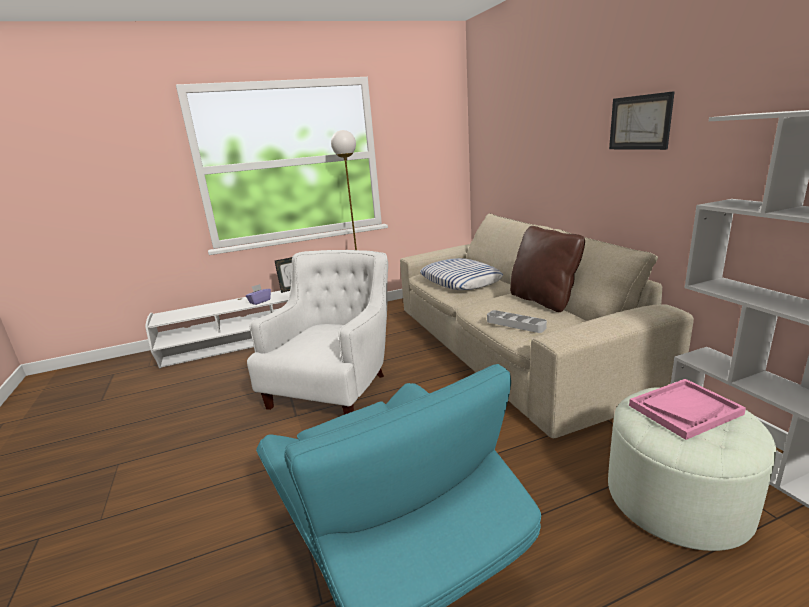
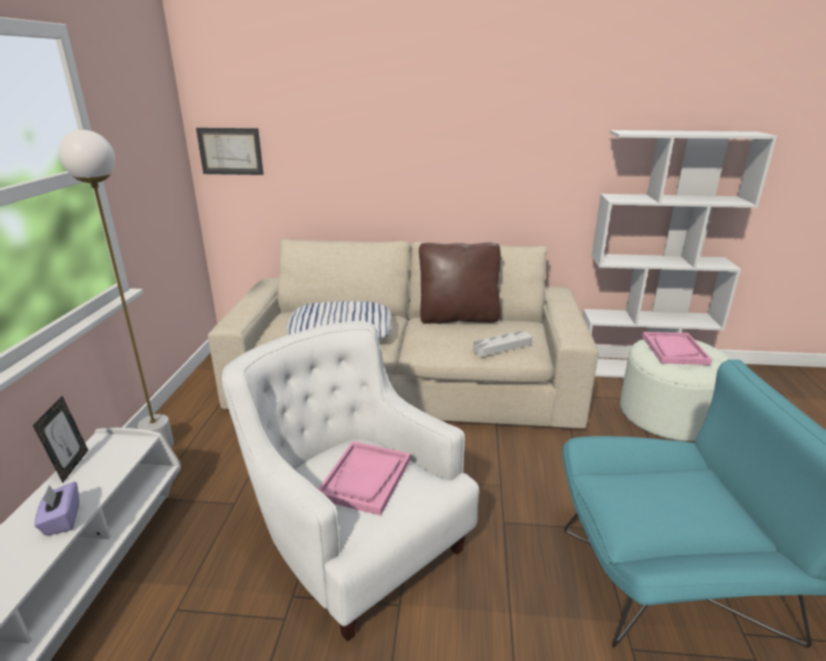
camera: 65 degrees left, 5 degrees up
(318, 338) = (365, 479): none -> pink tray
(640, 122) = (503, 130): picture -> picture (230, 151)

